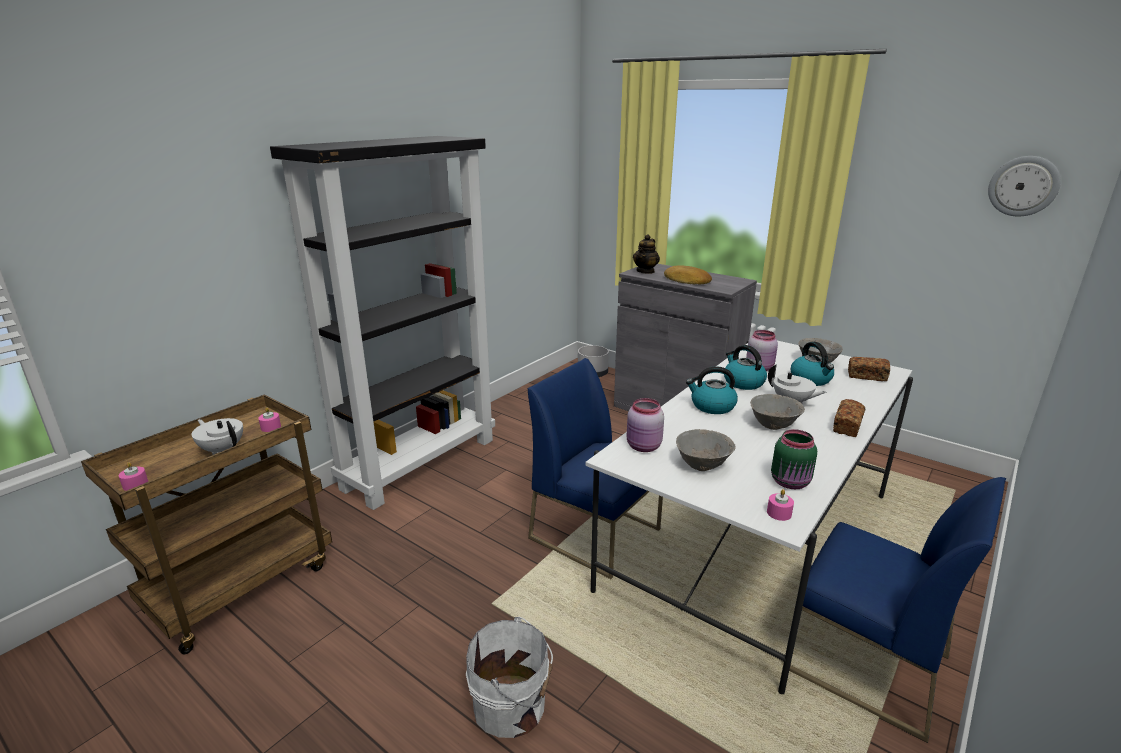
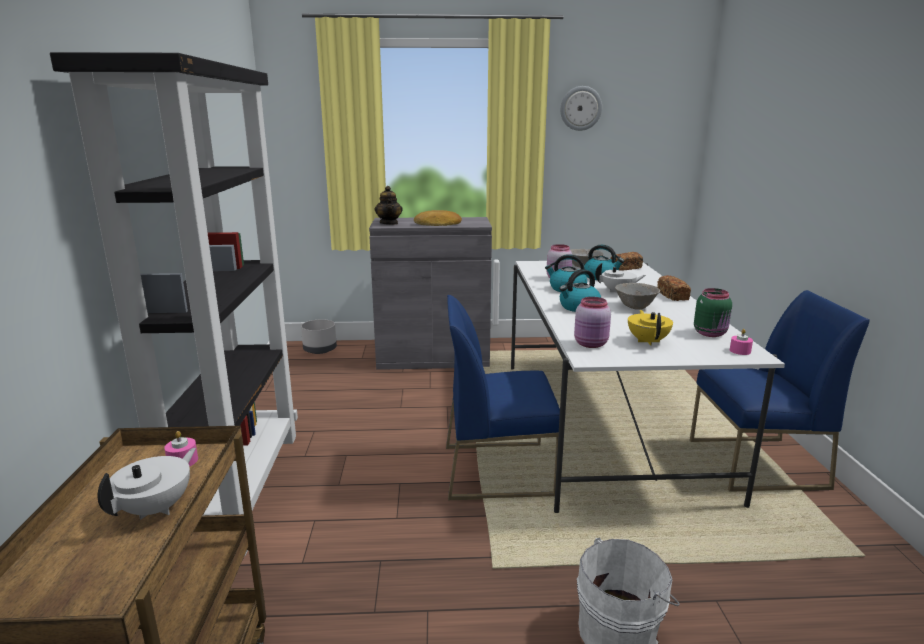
camera: 40 degrees left, 5 degrees down
(135, 484) = (85, 607): pink candle -> none
(222, 449) = (157, 508): white teapot -> white teapot turned 120 degrees clockwise
(703, 464) = (648, 341): grey bowl -> yellow teapot
(1023, 186) = (659, 118): wall clock -> wall clock (580, 108)

